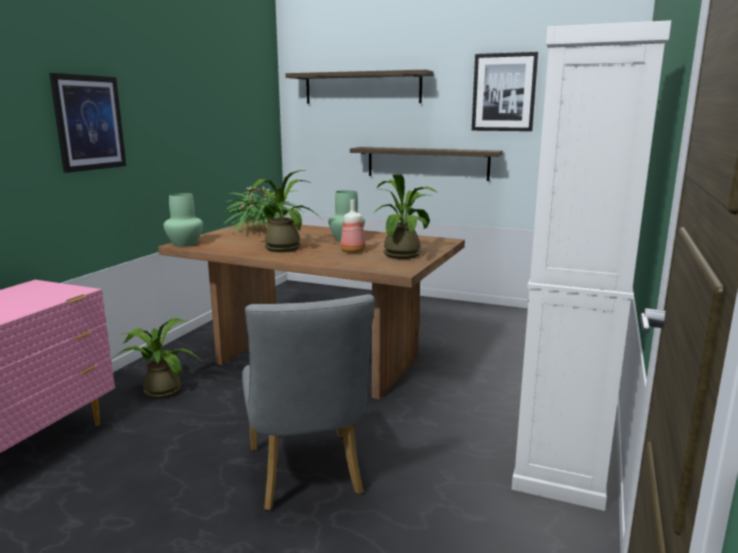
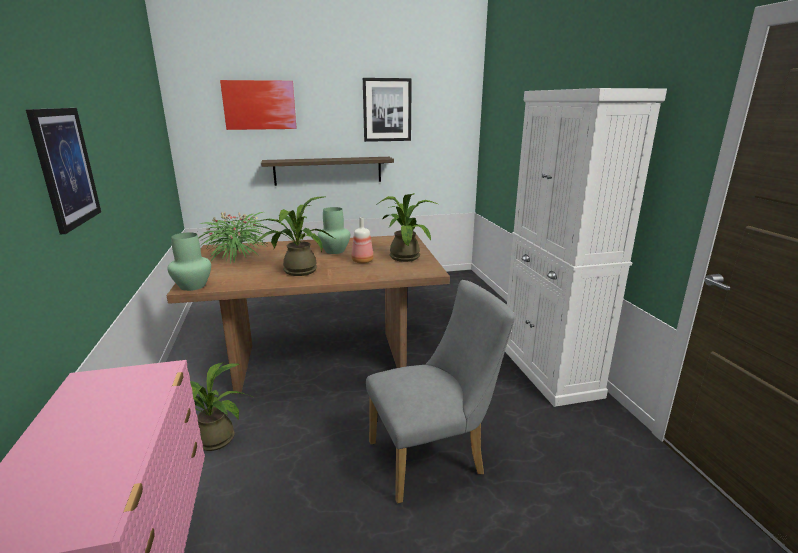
camera: 35 degrees left, 5 degrees up
(307, 476) = (433, 457): grey chair -> grey chair turned 60 degrees counterclockwise
(362, 88) = (259, 105): shelf -> picture

